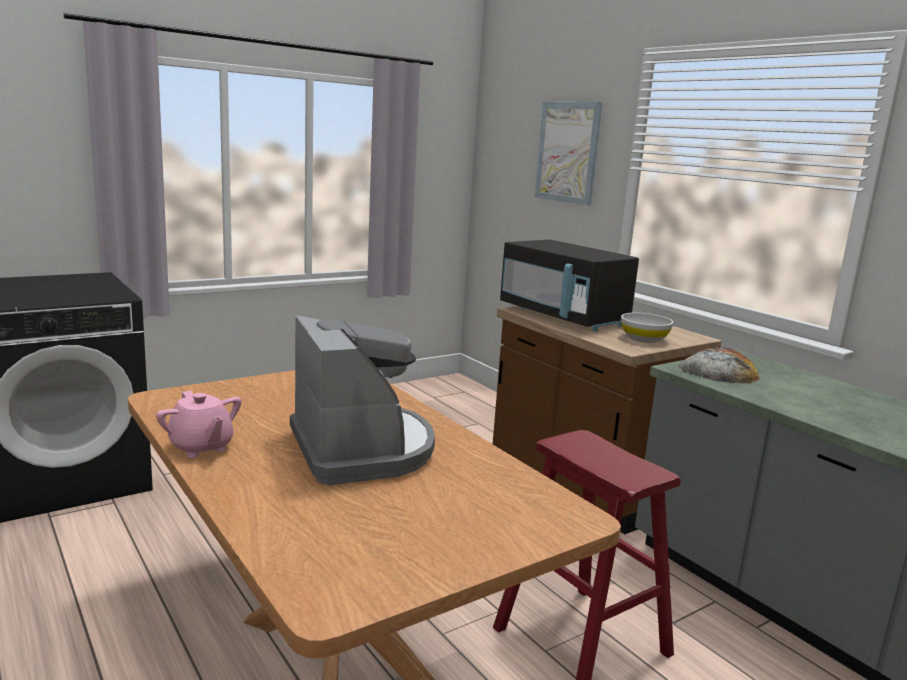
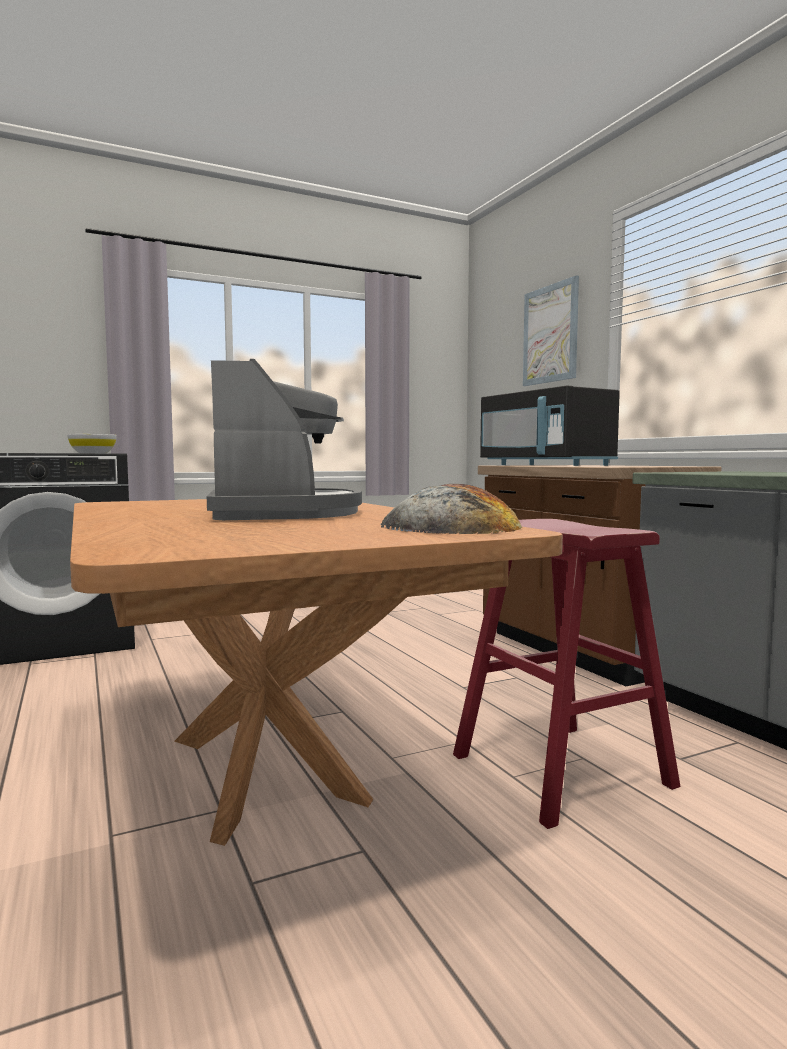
camera: 10 degrees right, 10 degrees down
(201, 447) = (113, 512): pink teapot -> none
(644, 339) = (630, 466): white bowl -> white bowl (93, 453)
(718, 371) = (713, 472): bread -> bread (450, 526)

